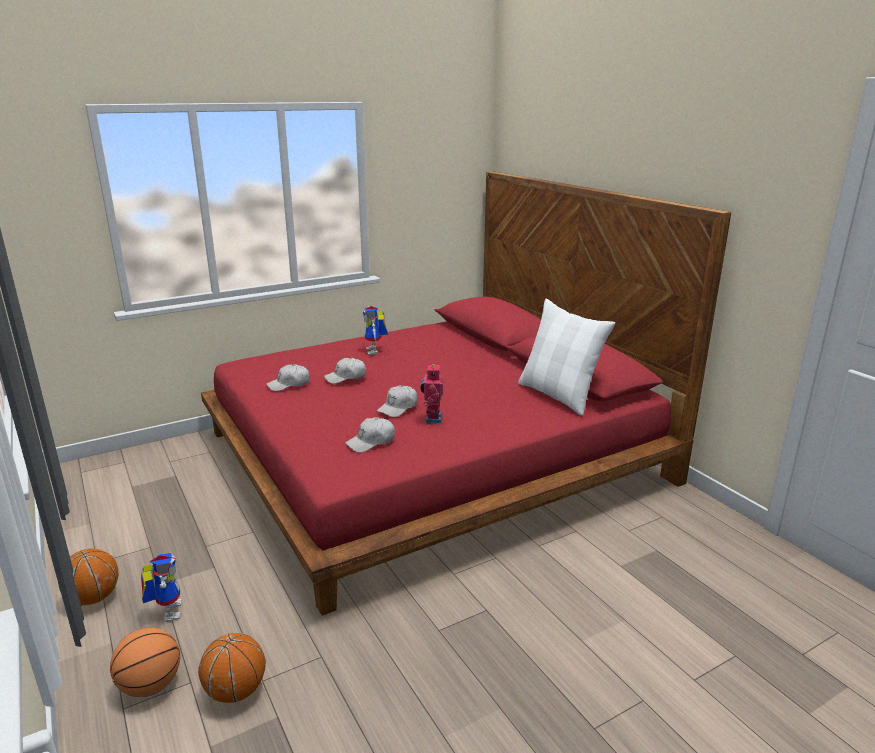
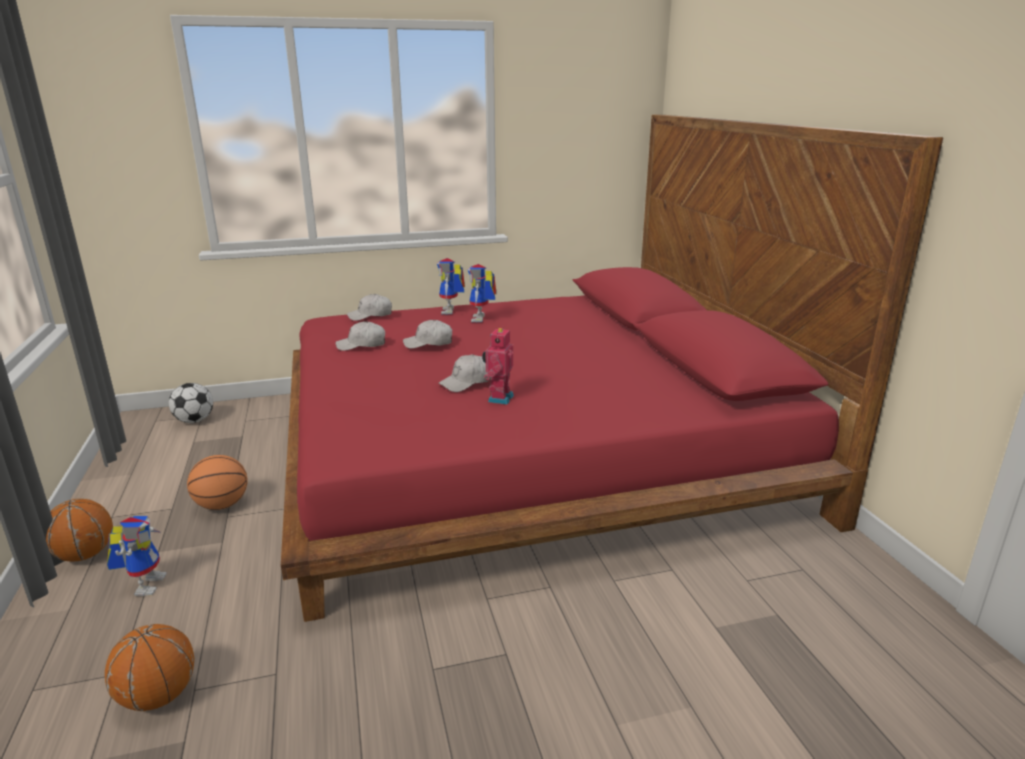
camera: 15 degrees right, 0 degrees up
(120, 467) = (194, 421): none -> football
(151, 685) = (76, 668): basketball -> basketball (222, 505)
(345, 346) = (451, 311): none -> toy robot
(371, 442) = (408, 417): white cap -> white cap (370, 315)
(558, 395) = (678, 389): white pillow -> none

